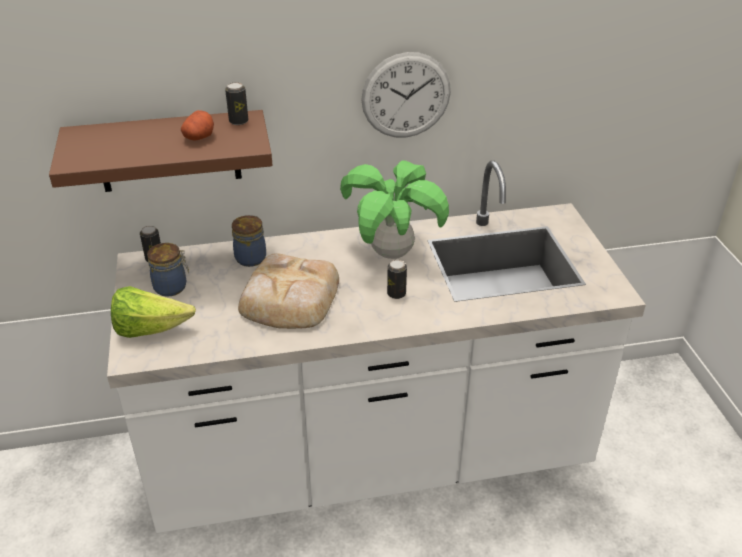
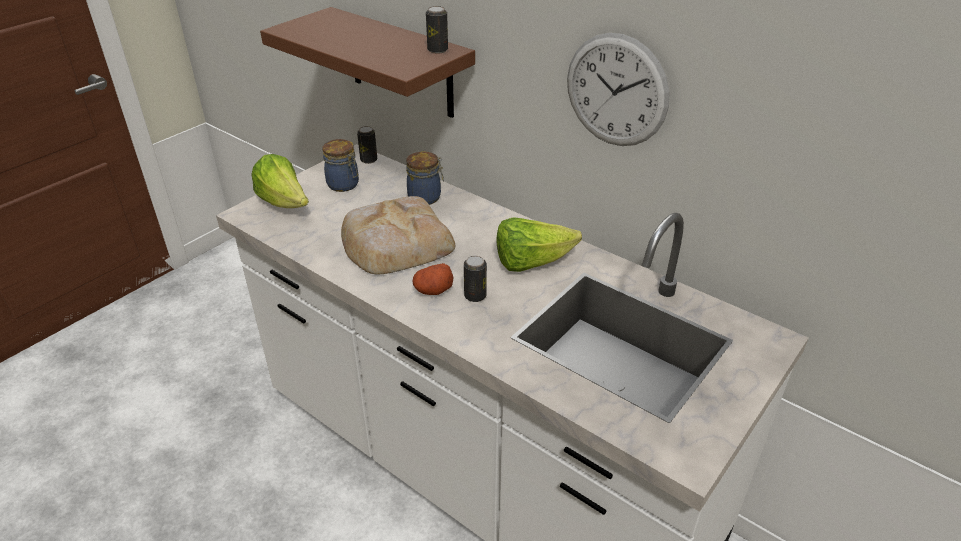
camera: 50 degrees right, 0 degrees up
(199, 137) = (387, 48): potato -> potato (433, 290)
(391, 253) = (531, 262): potted plant -> lettuce

